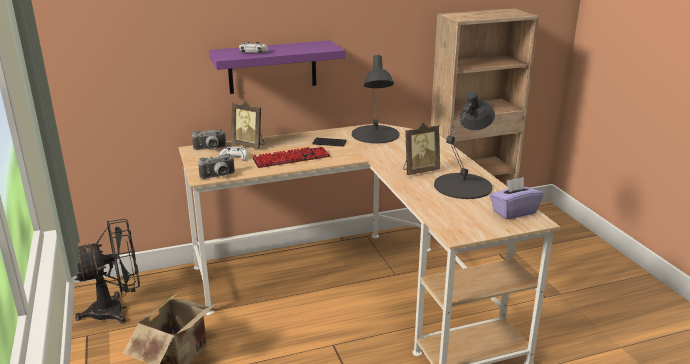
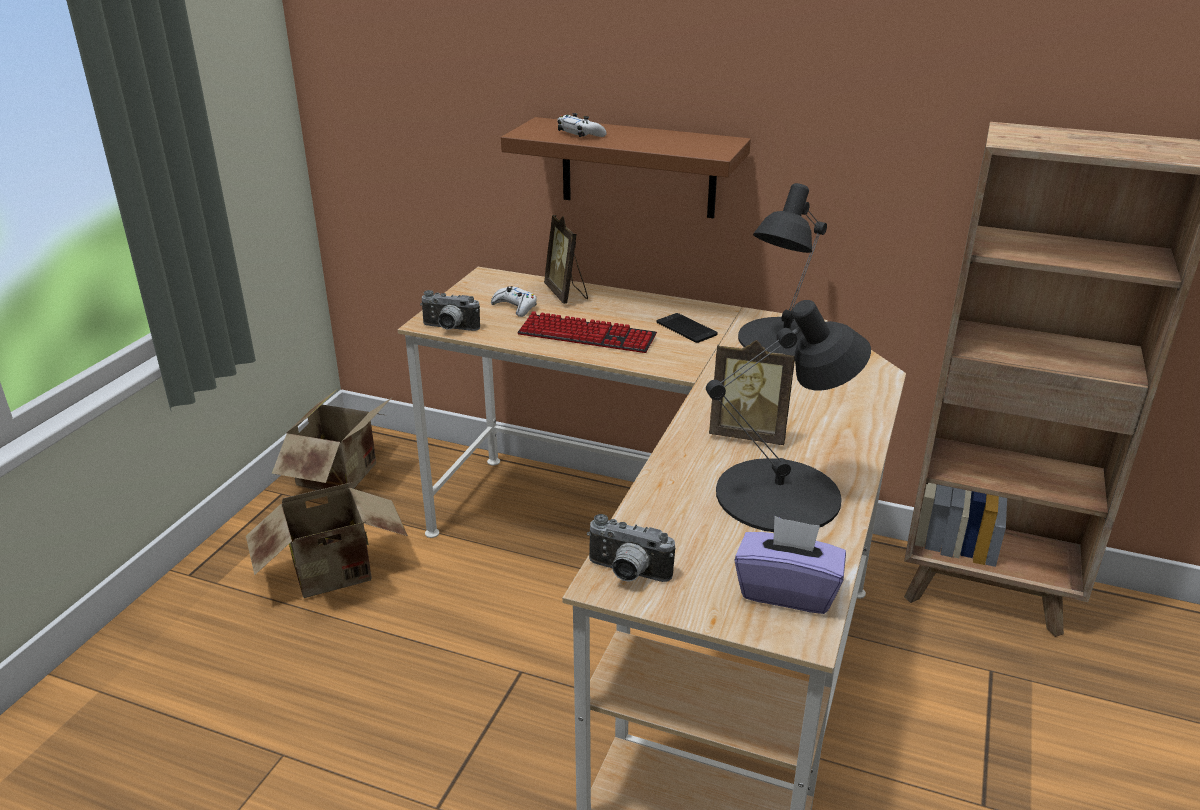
camera: 40 degrees right, 5 degrees up
(116, 310) = (344, 476): black fan -> cardboard box
(210, 149) = (508, 283): camera -> camera (627, 574)
(272, 67) = (638, 168): purple shelf -> brown shelf

